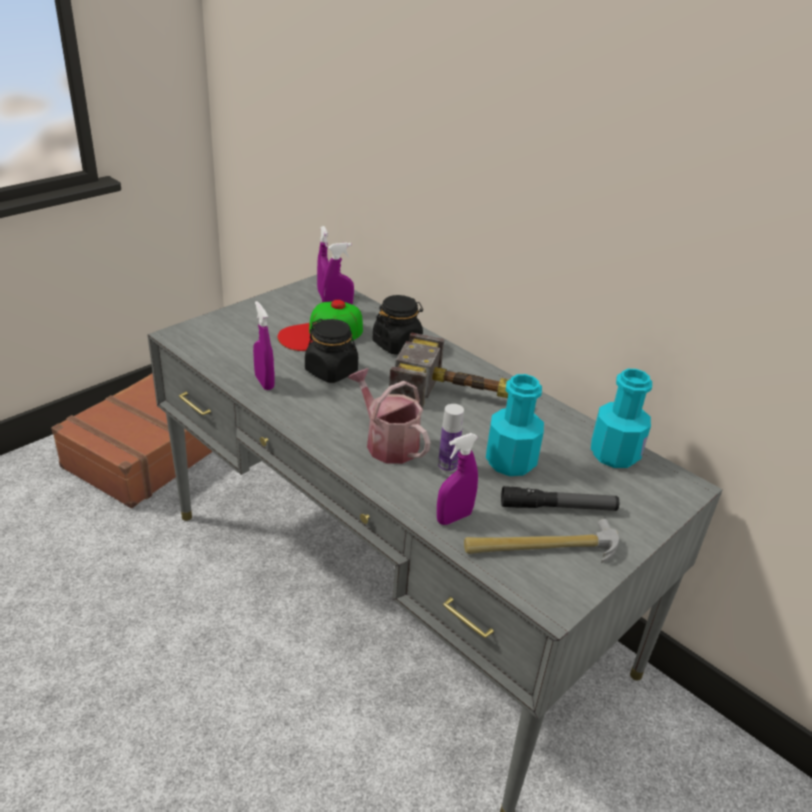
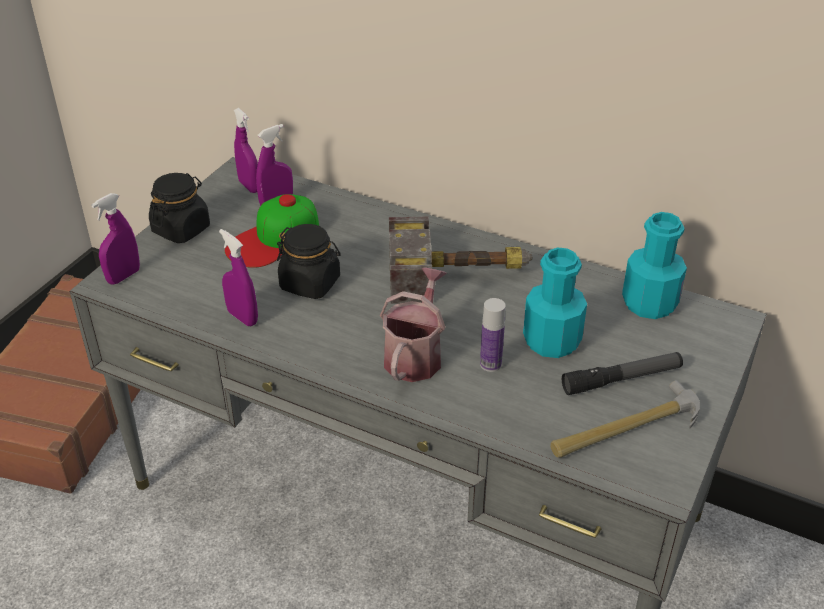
camera: 15 degrees left, 5 degrees up
(387, 443) = (415, 354): watering can -> watering can turned 75 degrees clockwise
(397, 344) = (365, 230): black jar -> black jar (181, 229)
(454, 517) = (525, 421): purple spray bottle -> purple spray bottle (123, 276)

